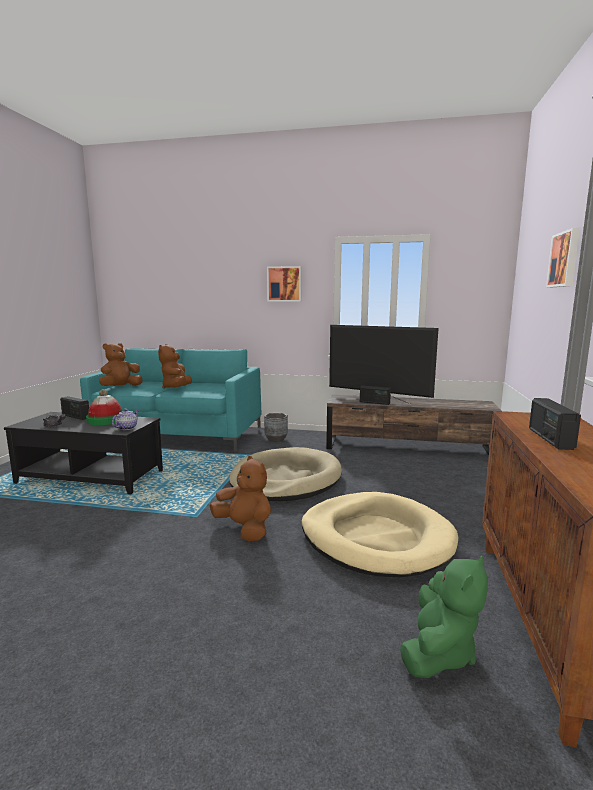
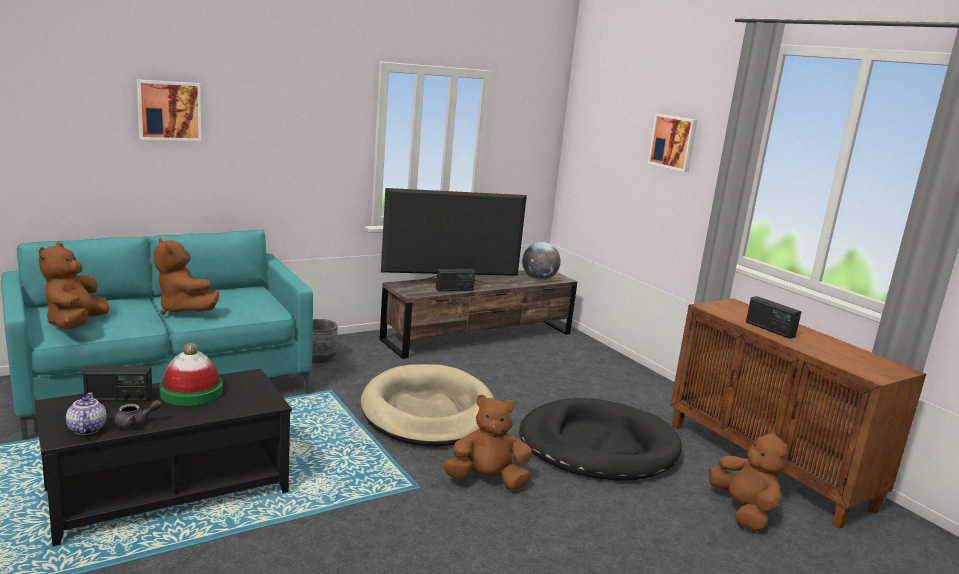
camera: 45 degrees left, 5 degrees up
(126, 428) = (261, 397): teapot -> teapot (86, 429)
(284, 284) = (307, 124): picture -> picture (169, 110)
(376, 538) = (597, 446): beige dog bed -> black dog bed
(439, 652) = (743, 511): green plush toy -> brown plush toy
(464, 405) = (539, 279): none -> globe

